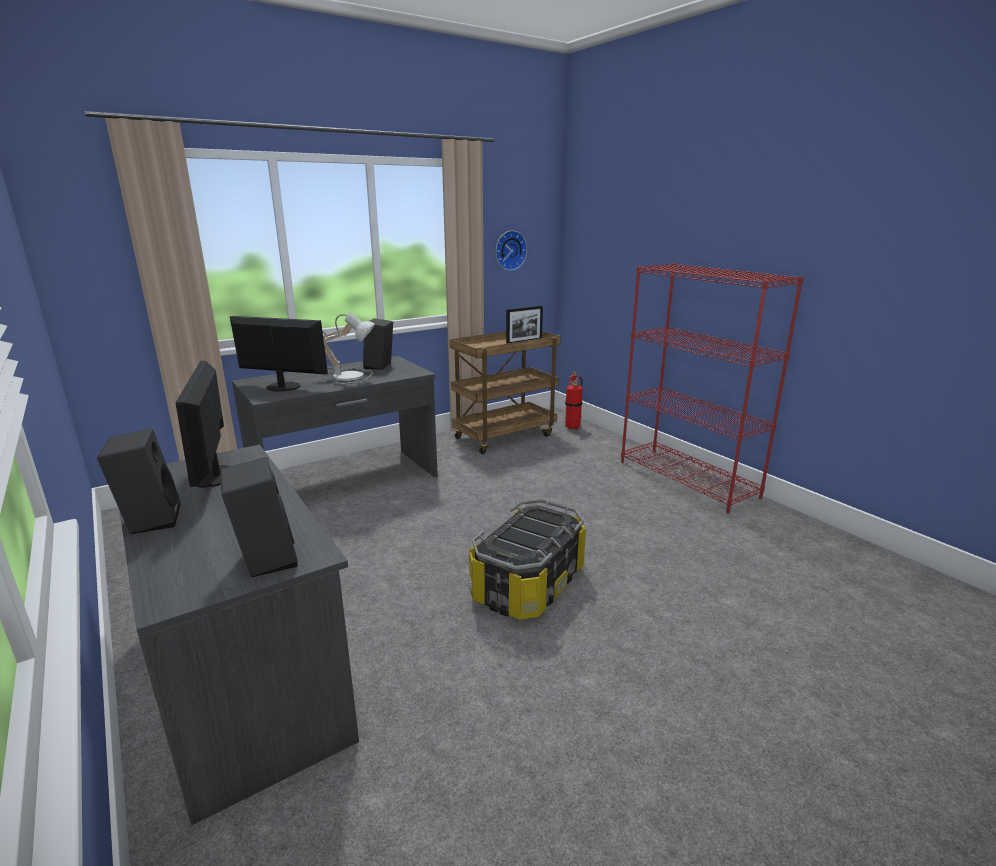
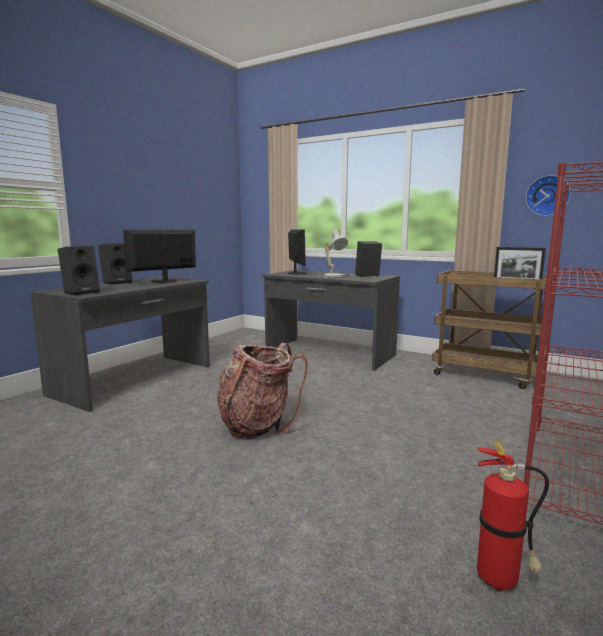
camera: 65 degrees right, 10 degrees down
(527, 584) = (257, 425): storage box -> backpack
(573, 427) = (570, 395): fire extinguisher -> fire extinguisher (502, 581)

